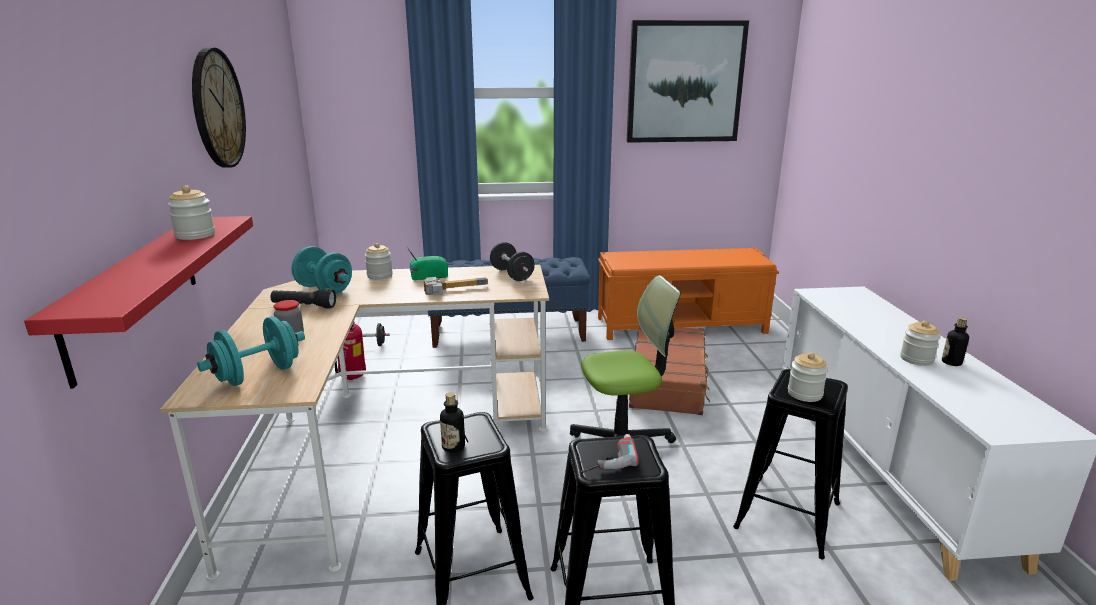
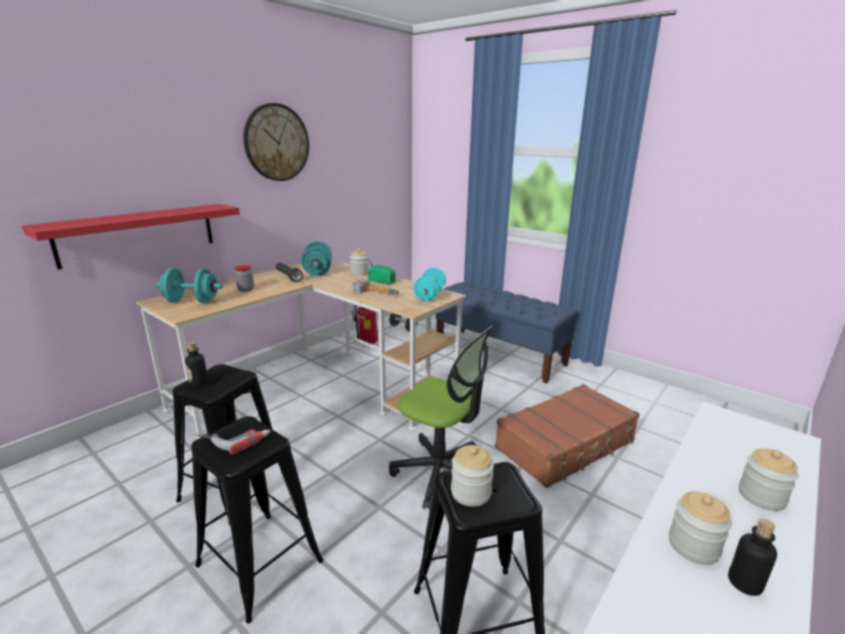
camera: 45 degrees right, 0 degrees up
(195, 235) = (185, 210): jar -> jar (761, 496)
(512, 275) = (430, 295): black dumbbell -> turquoise dumbbell
(682, 325) = (660, 408): orange bench -> none
(685, 82) = (732, 148): picture -> none

